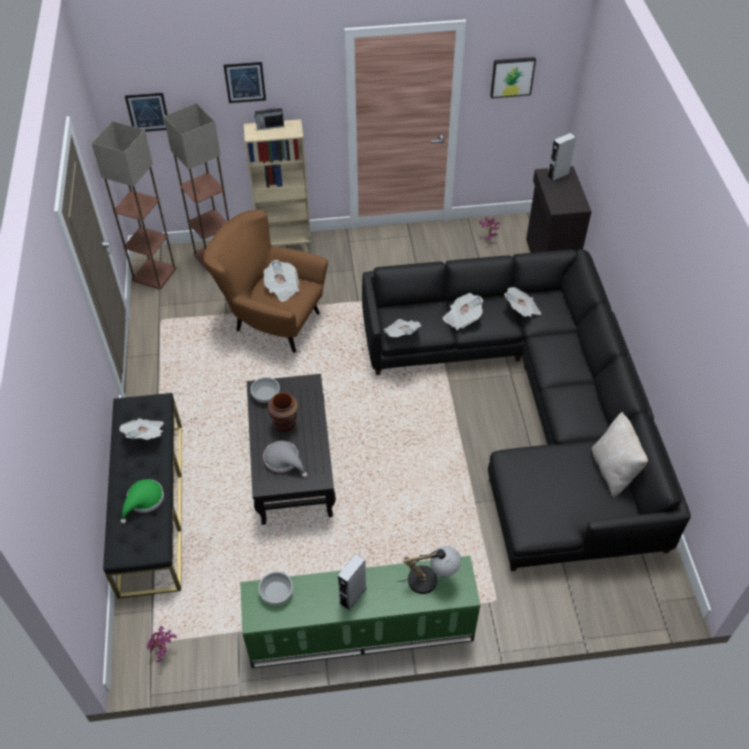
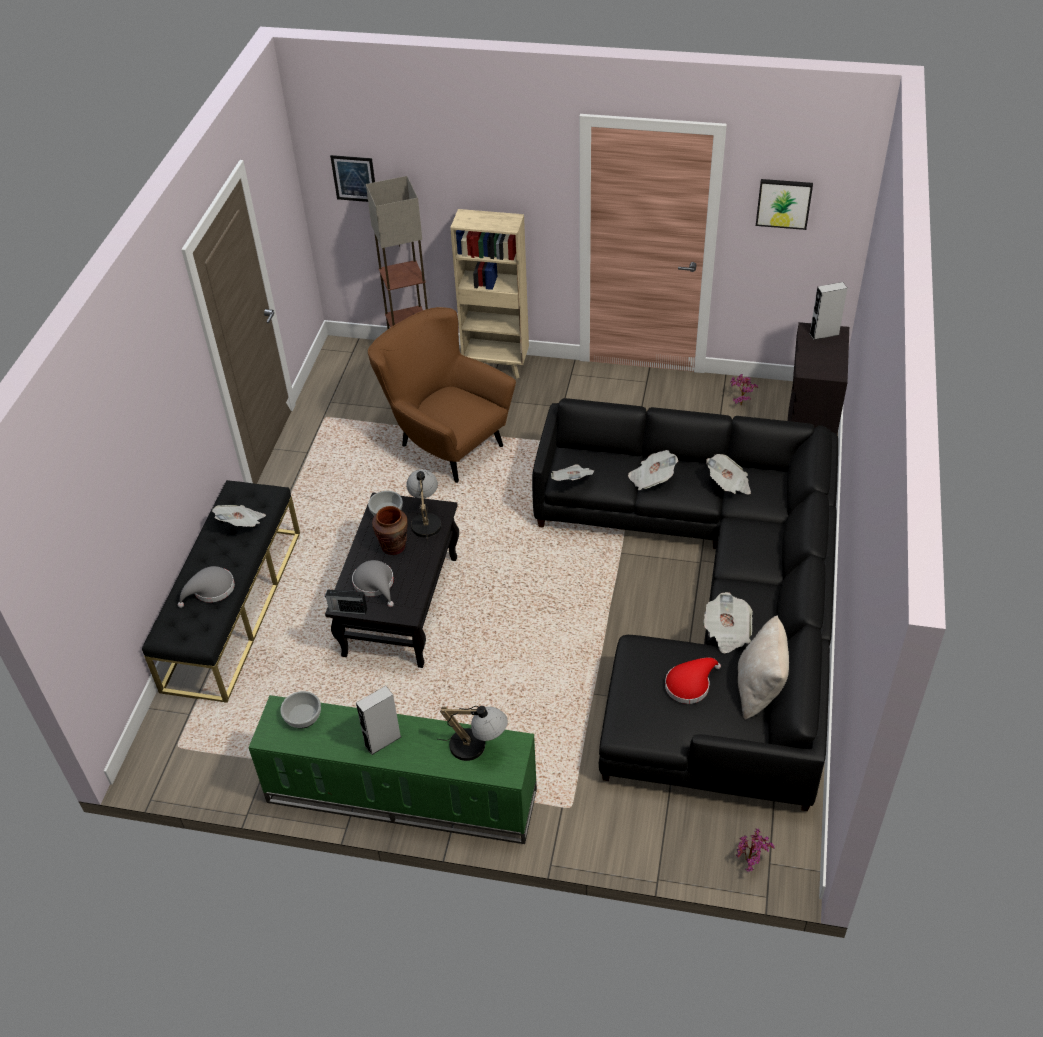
camera: 20 degrees right, 5 degrees down
(143, 501) = (210, 590): green hat -> grey hat
(154, 274) = (339, 367): floor lamp -> none
(164, 650) = (184, 759): potted plant -> potted plant (750, 861)
(245, 82) = (463, 160): picture -> none
(269, 126) = (485, 216): radio -> radio (347, 610)
(282, 288) = (457, 403): newspaper -> newspaper (727, 632)
(301, 394) = (425, 520): none -> table lamp
(562, 480) = (690, 684): none -> red hat

